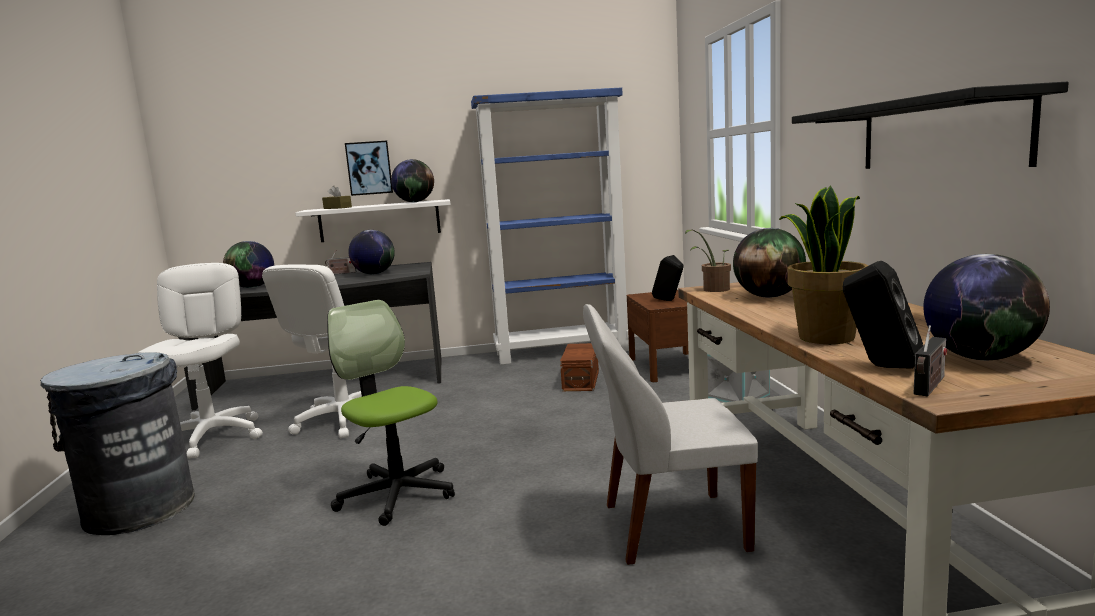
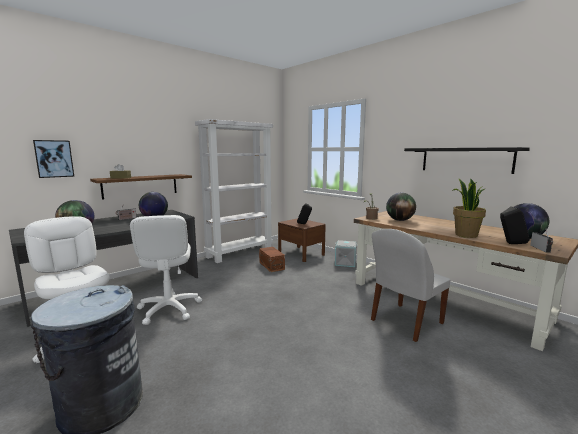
camera: 35 degrees left, 0 degrees up
(369, 168) = (135, 154): picture -> picture (54, 158)
(379, 221) = (140, 186): white shelf -> brown shelf
(397, 494) = (270, 341): office chair -> none
(415, 202) = (167, 175): globe -> none
(562, 351) = (240, 252): blue bookcase -> white bookcase

